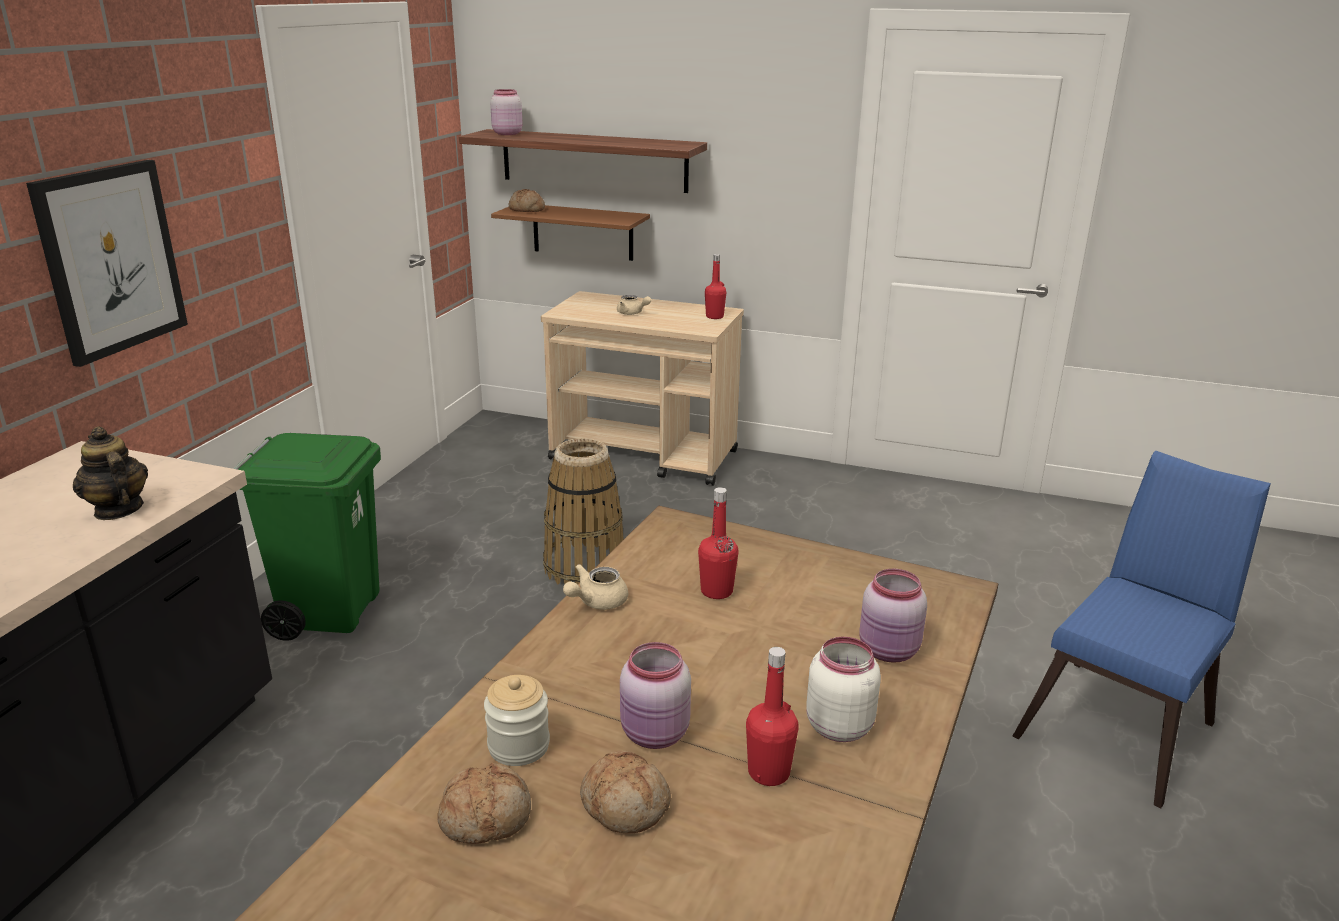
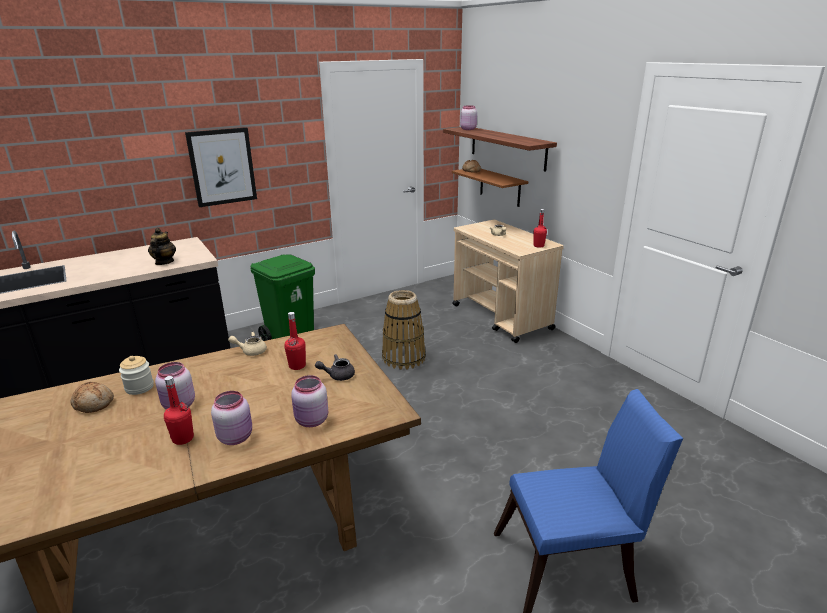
camera: 40 degrees right, 0 degrees up
(626, 804) = (128, 422): bread -> none
(800, 578) = (337, 375): none -> grey teapot
(838, 725) = (236, 437): white jar -> pink jar

